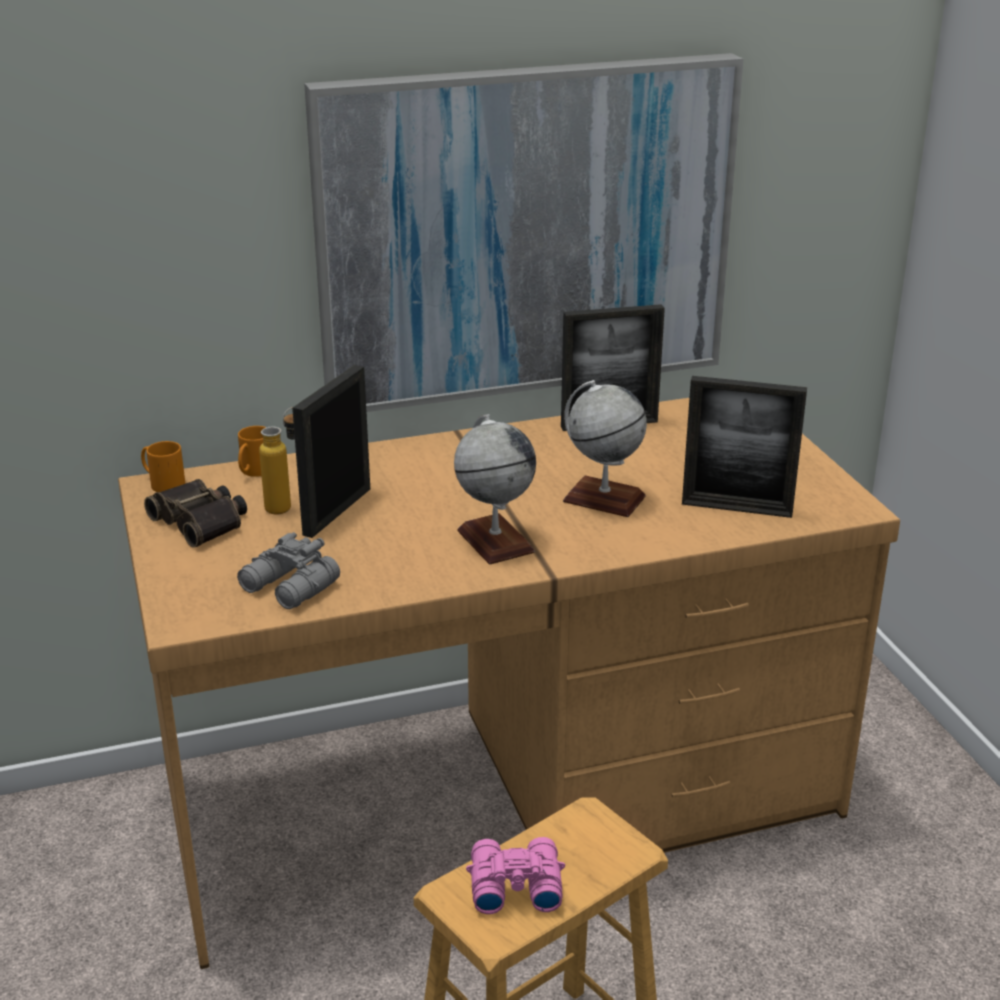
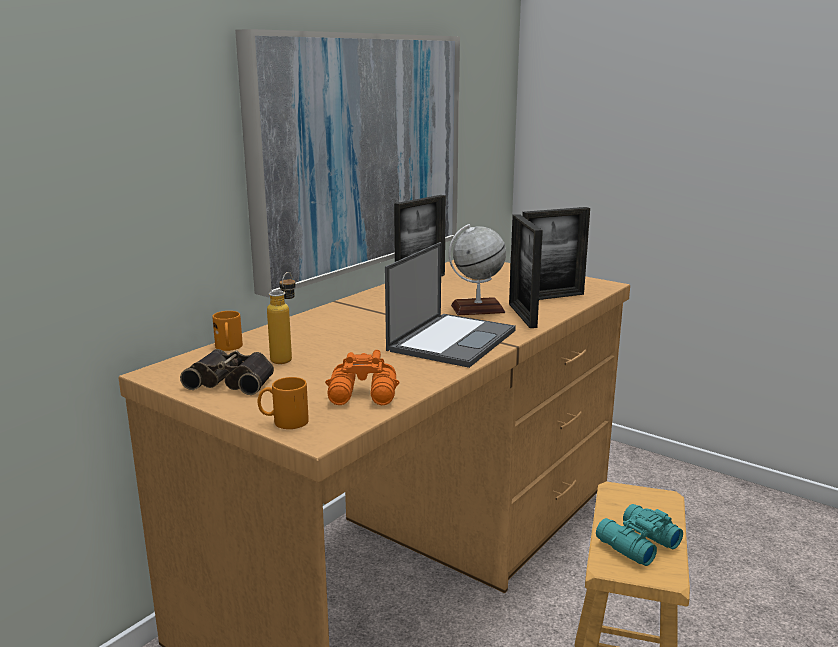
camera: 35 degrees left, 10 degrees down
(162, 483) = (164, 370): orange mug -> orange mug (283, 422)
(289, 588) = (364, 395): grey binoculars -> orange binoculars
(337, 511) = (326, 352): picture frame -> picture frame (522, 315)
(495, 541) = (452, 340): globe -> laptop
(513, 885) = (635, 543): pink binoculars -> turquoise binoculars

